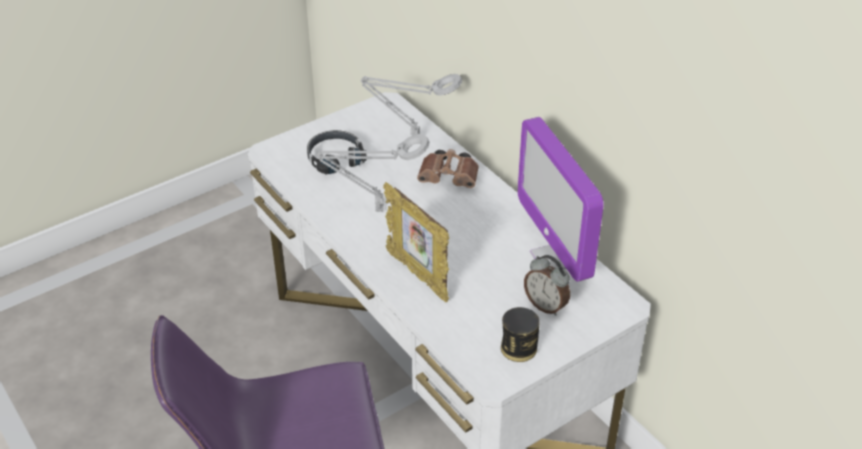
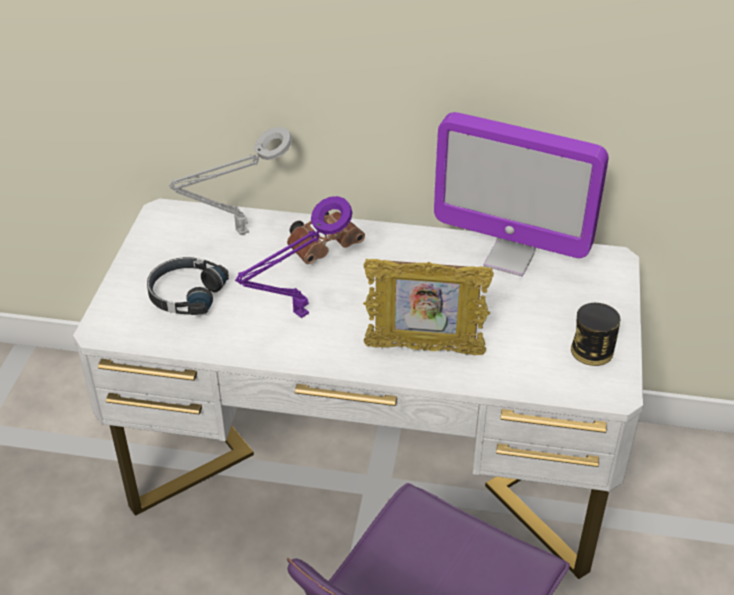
camera: 45 degrees left, 0 degrees up
(375, 209) = (297, 316): grey table lamp -> purple table lamp
(546, 305) = (559, 301): alarm clock -> none

